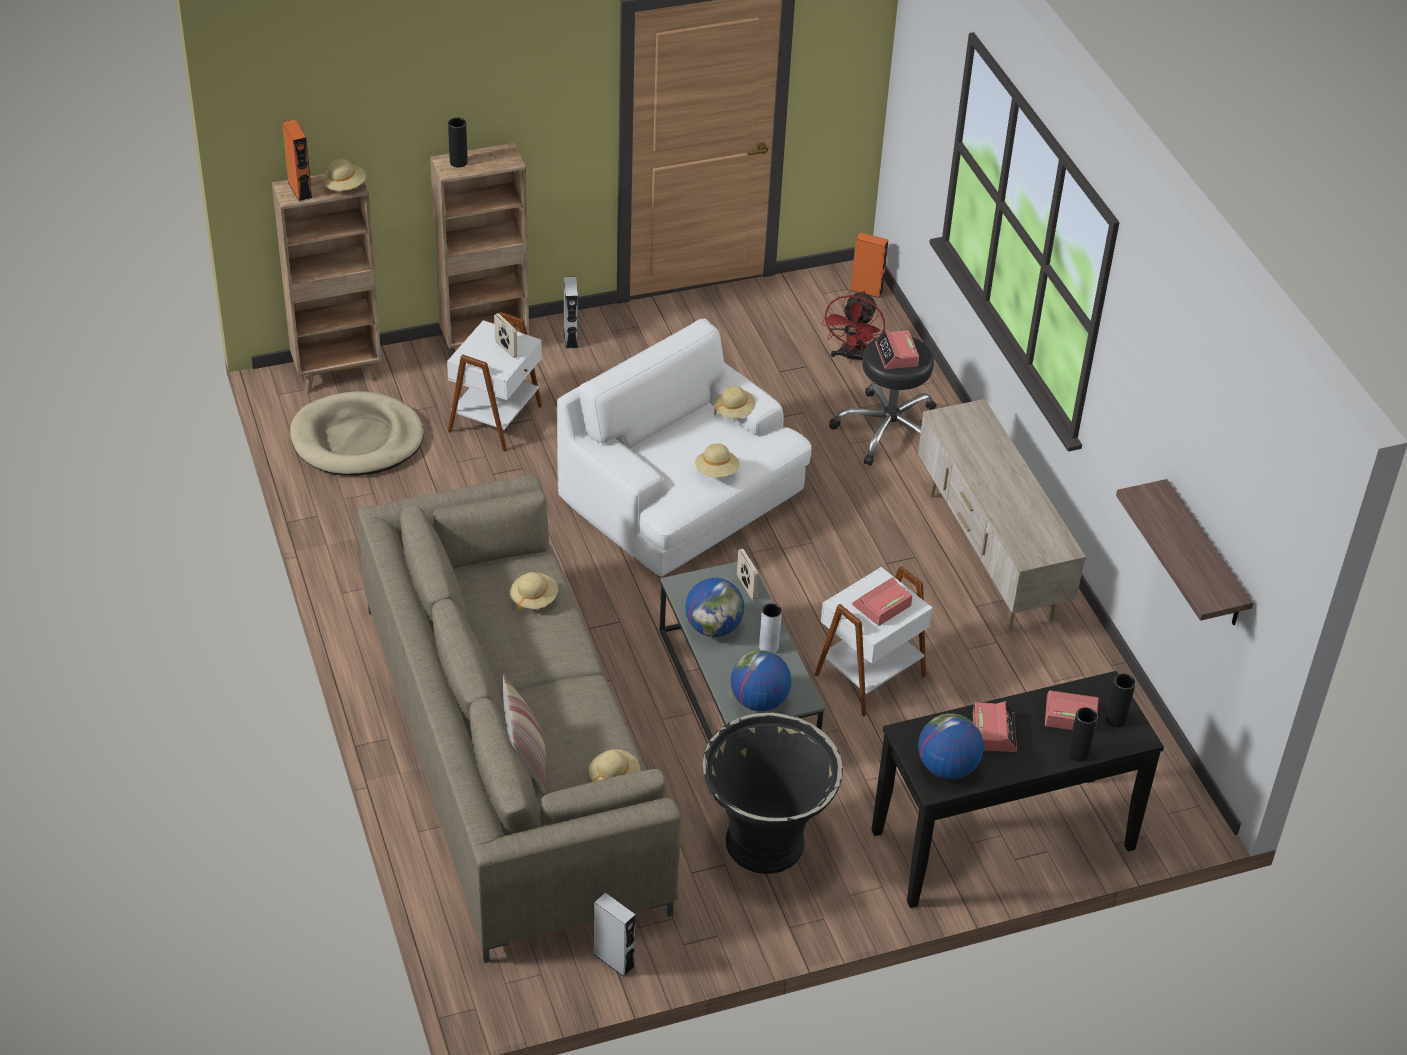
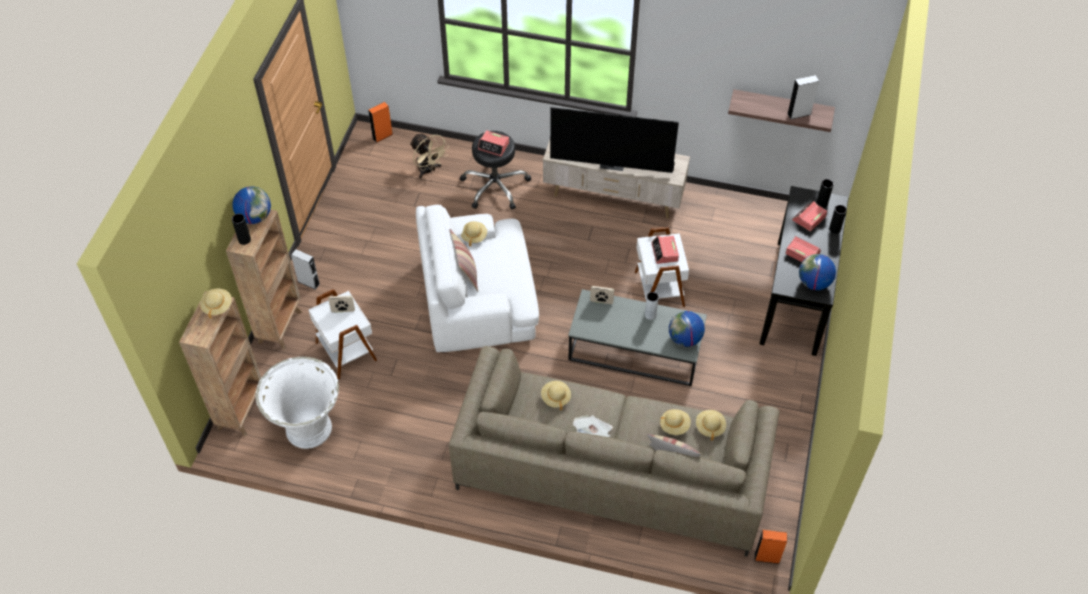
camera: 55 degrees left, 10 degrees up
(300, 190) = (200, 331): orange speaker -> orange speaker (767, 557)
(357, 439) = (308, 428): beige dog bed -> white planter
(506, 660) = (593, 433): none -> newspaper
(614, 960) = (778, 496): grey speaker -> grey speaker (799, 114)
(665, 431) = (465, 274): none -> pillow
(713, 627) = (620, 330): globe -> globe (255, 217)
(717, 472) = (514, 268): beige hat -> beige hat (674, 426)
(765, 845) = (742, 392): black planter -> none
(852, 357) = (429, 170): red fan -> beige fan
(986, 482) = (612, 163): none -> television

